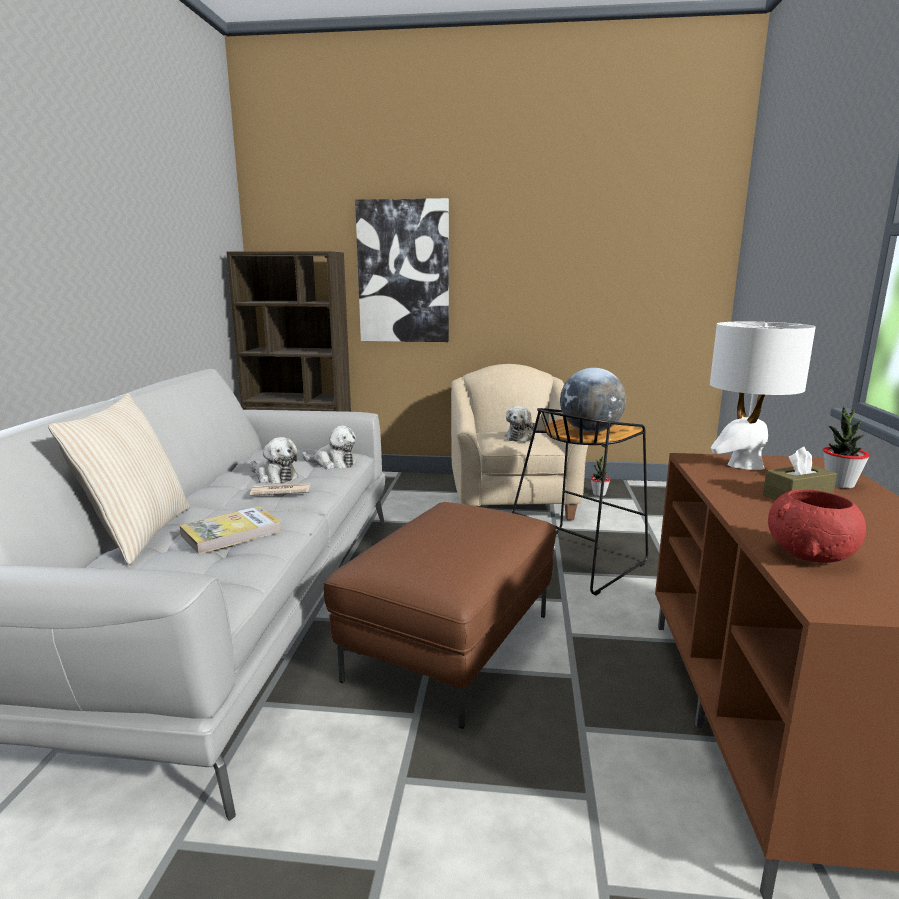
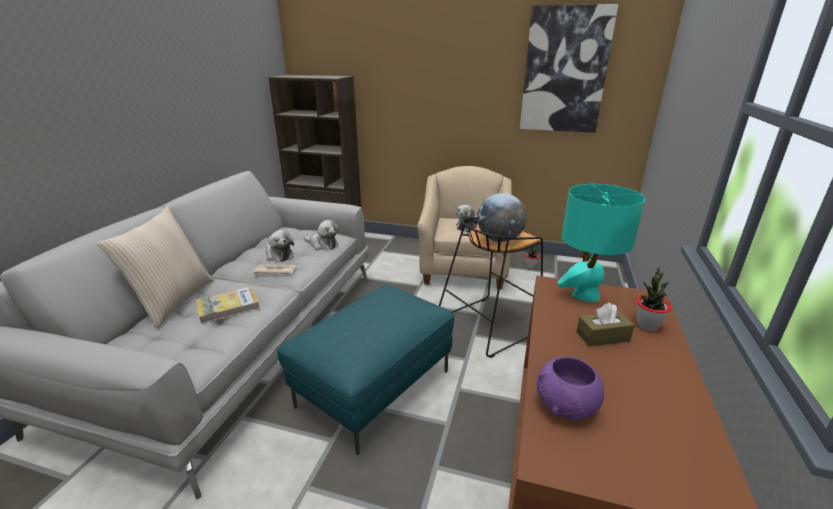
camera: 10 degrees right, 10 degrees up
(403, 272) = (397, 91): picture -> picture (565, 71)
(449, 645) = (374, 387): brown ottoman -> turquoise ottoman
(744, 465) = (585, 295): white table lamp -> turquoise table lamp
(810, 555) = (566, 406): red bowl -> purple bowl

